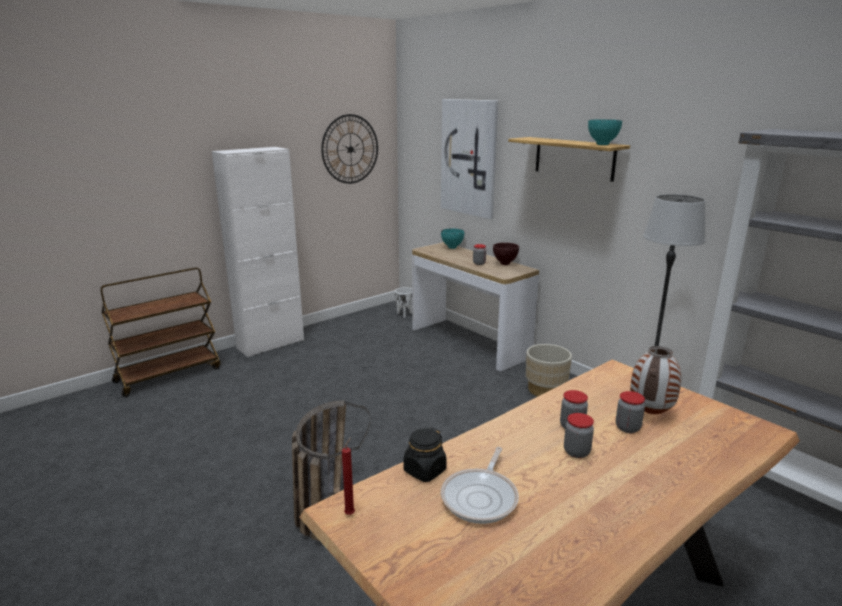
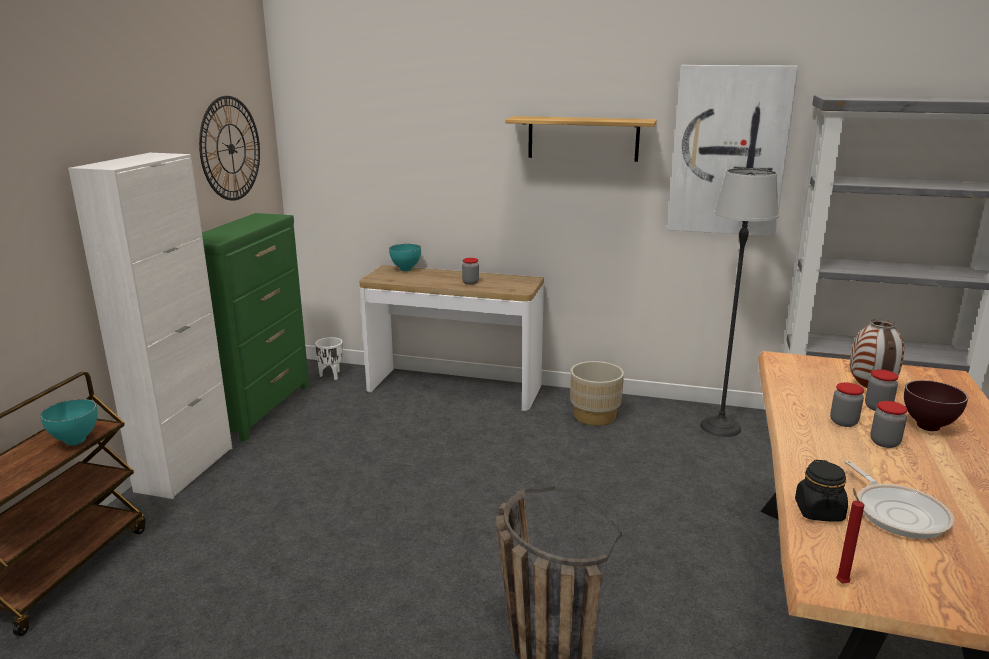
camera: 35 degrees left, 0 degrees up
(344, 323) = (261, 408): none -> green dresser
(469, 158) = (418, 148): picture -> picture (728, 151)
(504, 264) = (498, 278): brown bowl -> brown bowl (927, 428)
(601, 144) = (633, 120): turquoise bowl -> turquoise bowl (74, 441)

